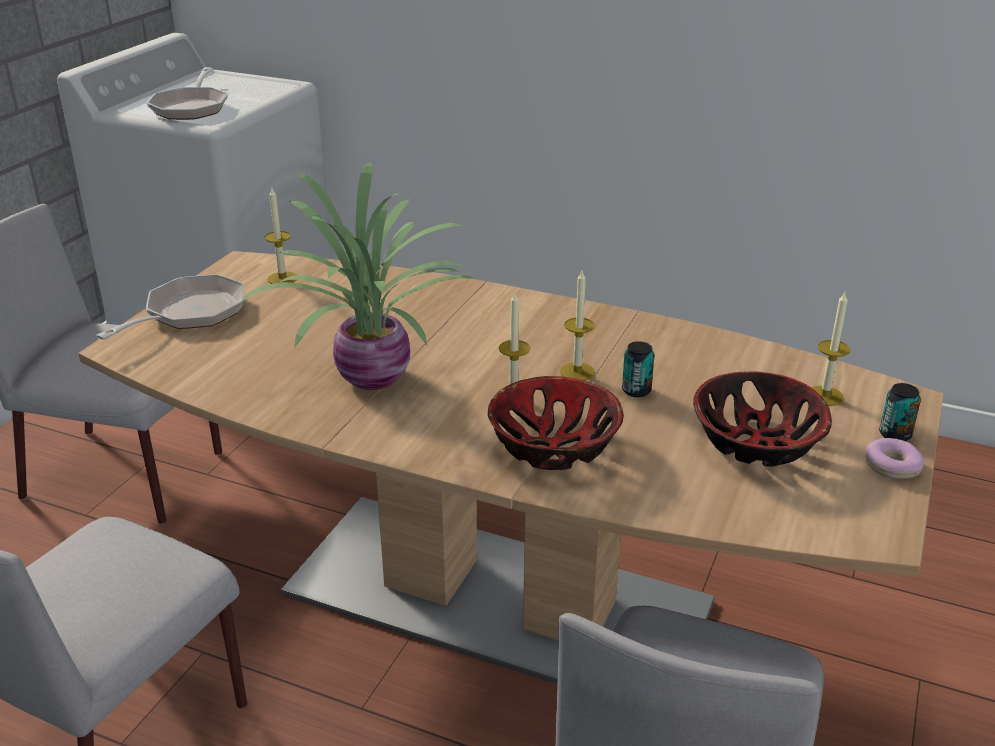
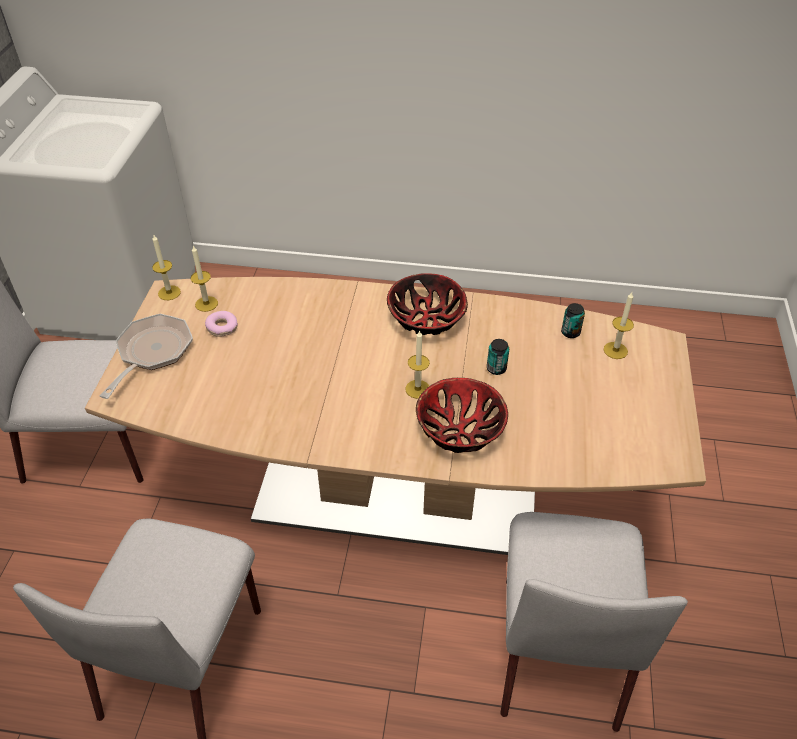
camera: 15 degrees left, 15 degrees up
(191, 107) = (71, 148): frying pan -> none
(374, 375) = (315, 388): potted plant -> none
(577, 372) = (452, 358): candle -> candle (169, 293)
(757, 443) = (586, 400): bowl -> bowl (427, 319)
(892, 466) = (671, 404): donut -> donut (222, 328)
(894, 435) = (666, 376): can -> can (570, 332)

